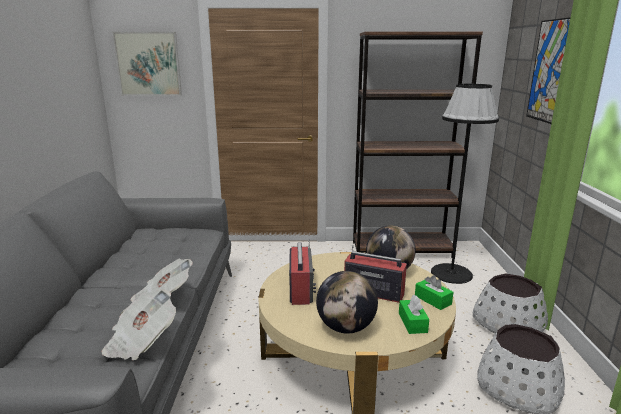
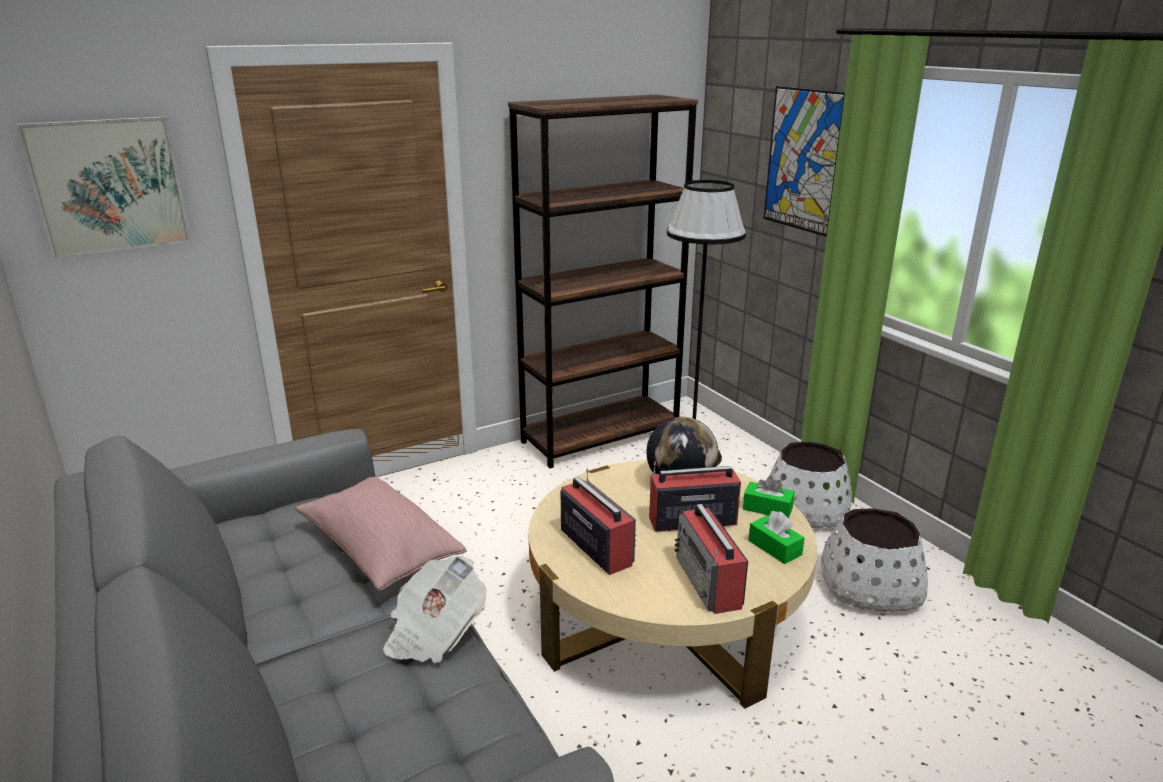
camera: 30 degrees left, 5 degrees up
(141, 341) = (487, 709): newspaper -> none
(187, 256) = (380, 550): none -> pink pillow
(346, 327) = (709, 582): globe -> radio

